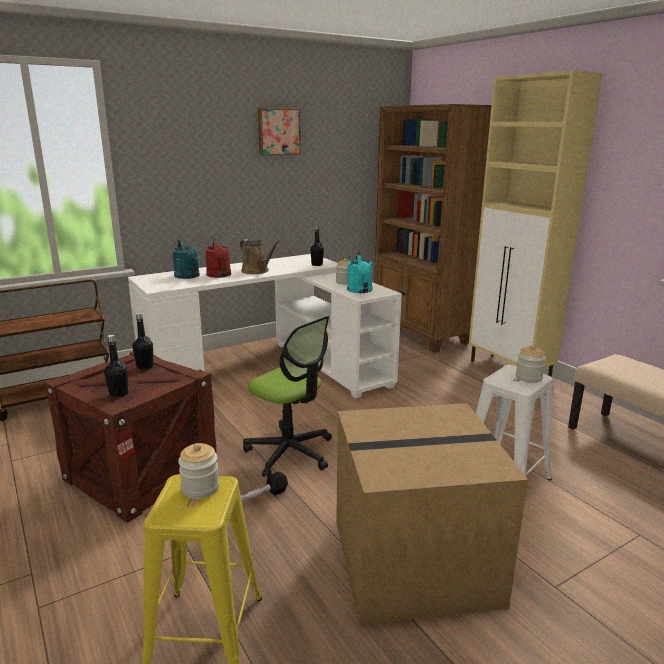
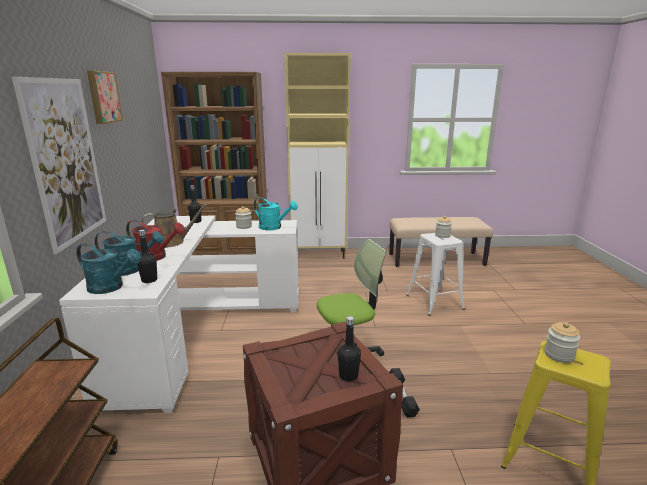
camera: 60 degrees left, 0 degrees up
(145, 366) = (291, 352): black bottle -> black bottle (149, 280)
(154, 280) = (111, 287): none -> turquoise watering can
(203, 182) = (66, 161): none -> picture
(412, 563) = (496, 355): cardboard box -> none

